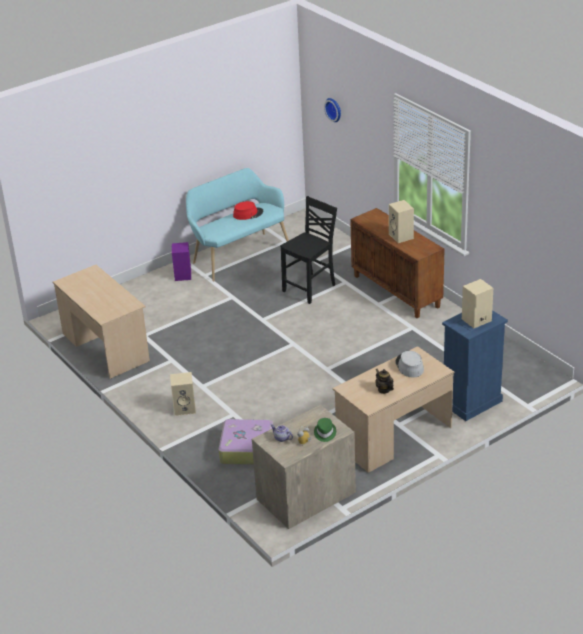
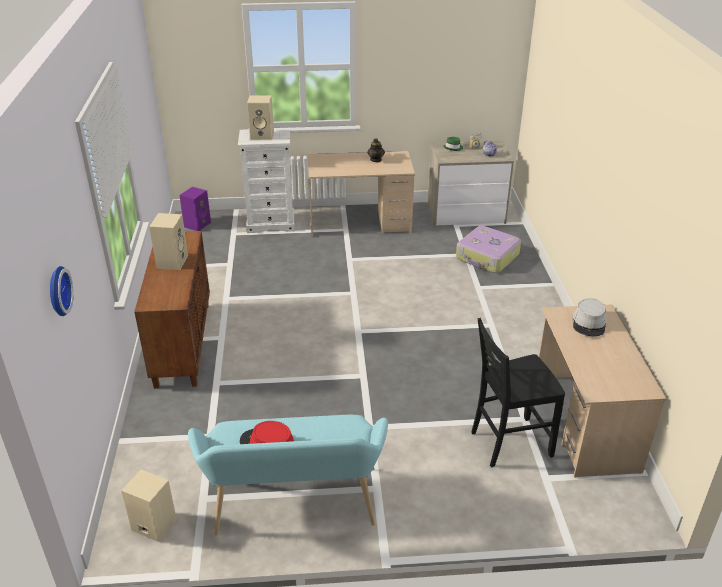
camera: 150 degrees left, 0 degrees up
(183, 275) = (407, 504): purple speaker -> purple speaker (197, 224)
(185, 408) = (523, 310): beige speaker -> beige speaker (152, 525)
(310, 288) = (264, 393): black chair -> black chair (508, 443)
(409, 366) = (336, 166): grey hat -> grey hat (589, 323)
(471, 402) = (271, 223): blue dresser -> white dresser

